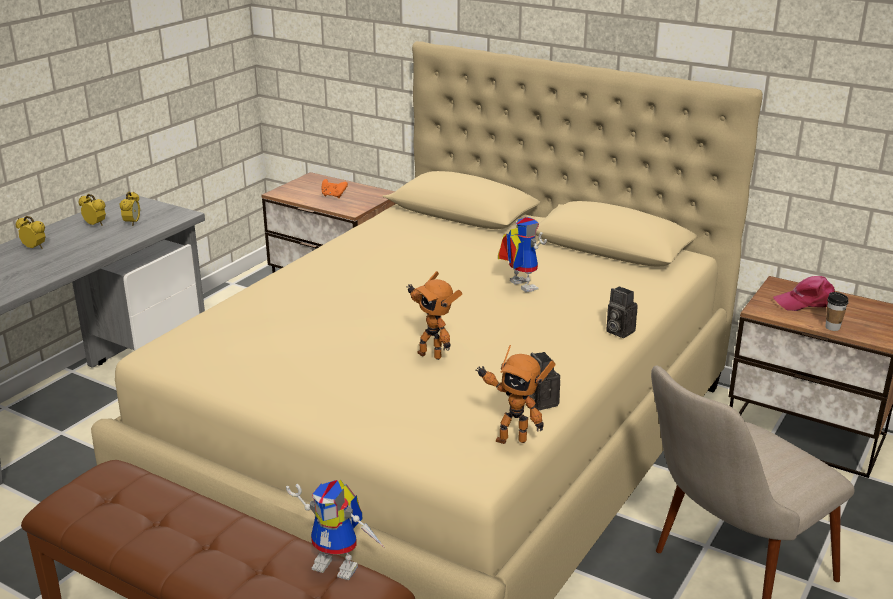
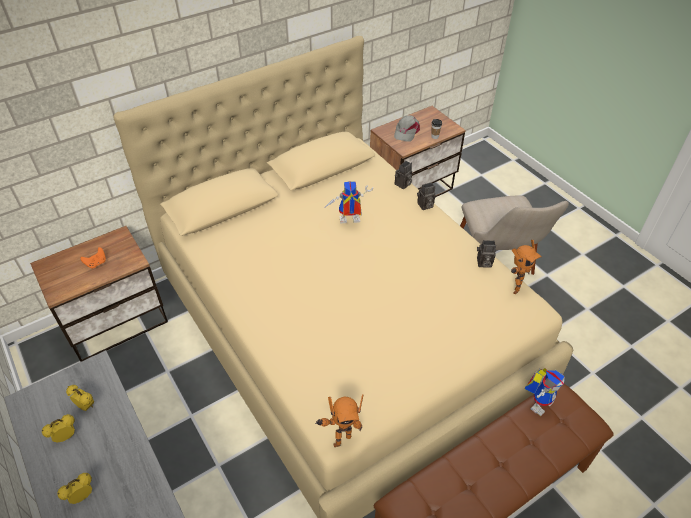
camera: 65 degrees left, 20 degrees up
(431, 354) = (411, 288): toy robot -> toy robot (340, 438)
(645, 306) = (403, 185): none -> camera
(806, 302) = (406, 132): pink cap -> grey cap

